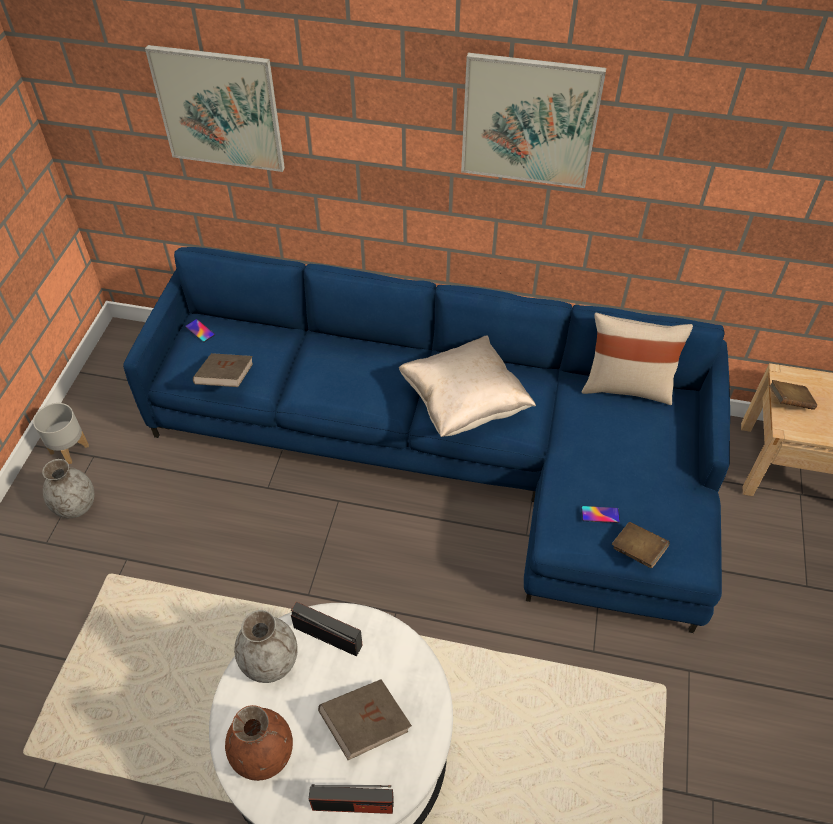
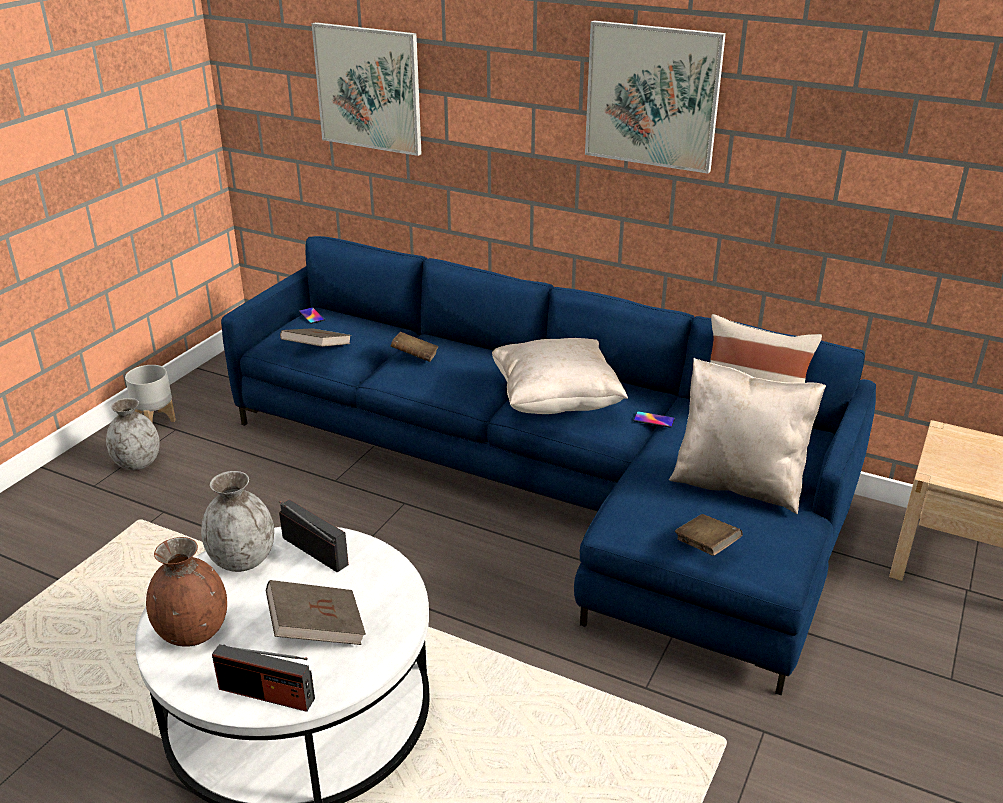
camera: 15 degrees right, 20 degrees down
(600, 514) = (673, 509): phone -> phone (654, 420)
(641, 473) = (737, 484): none -> beige pillow
(789, 402) = (945, 454): brown book -> brown book (415, 357)

